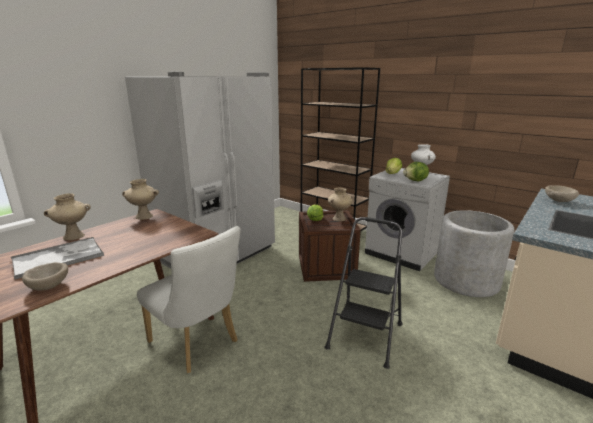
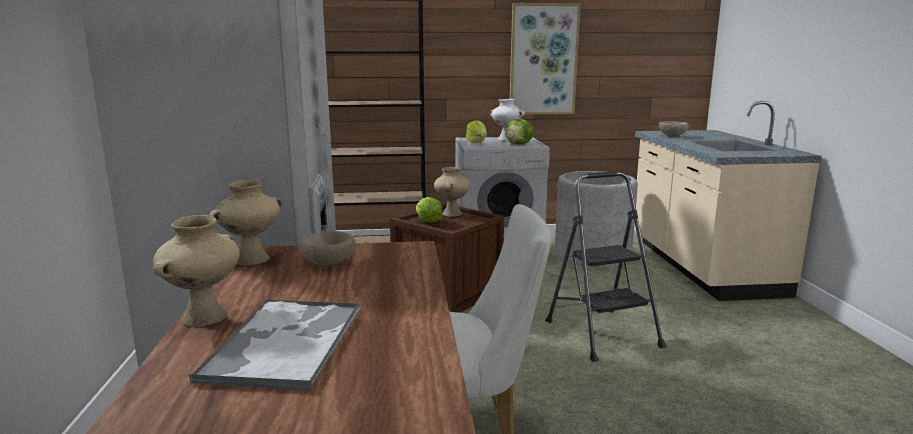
camera: 45 degrees left, 5 degrees down
(50, 286) = (404, 365): beige bowl -> beige bowl (327, 262)
(469, 116) = (543, 60): none -> picture

